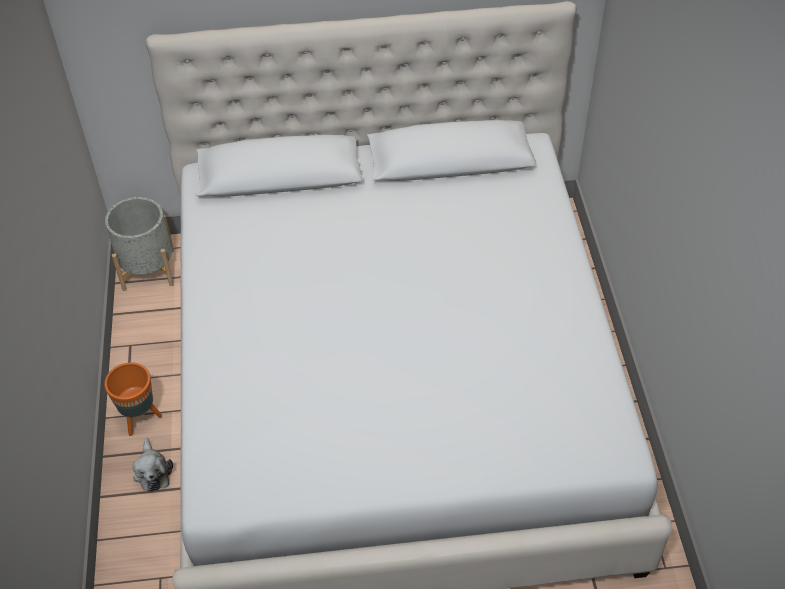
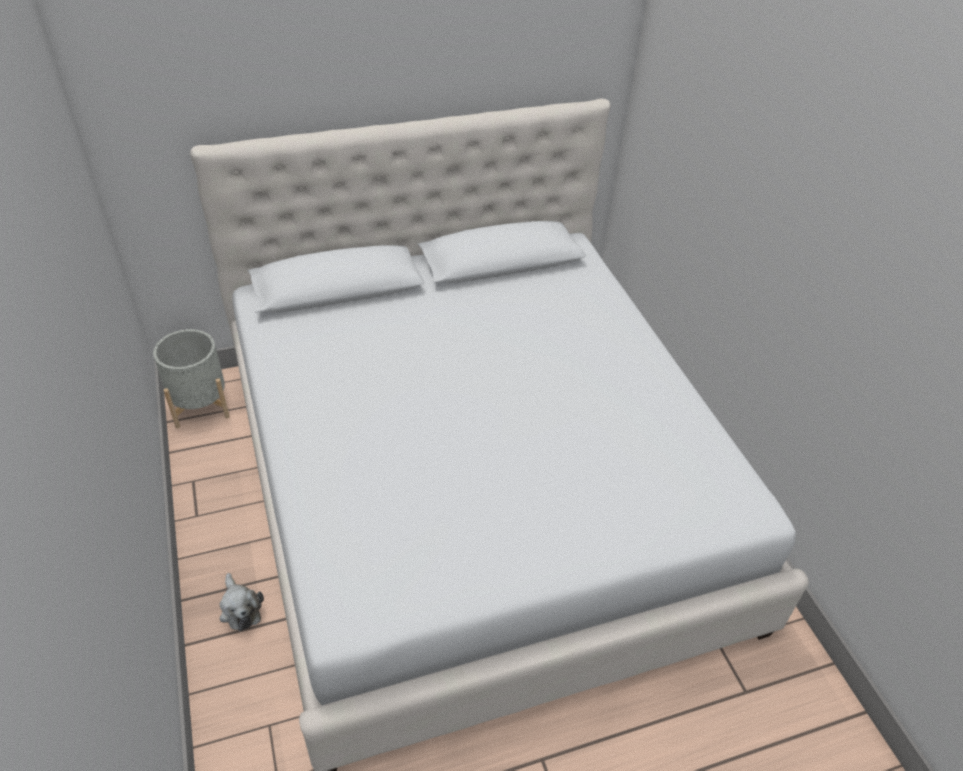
camera: 15 degrees left, 5 degrees down
(140, 418) = (217, 554): orange planter -> none

